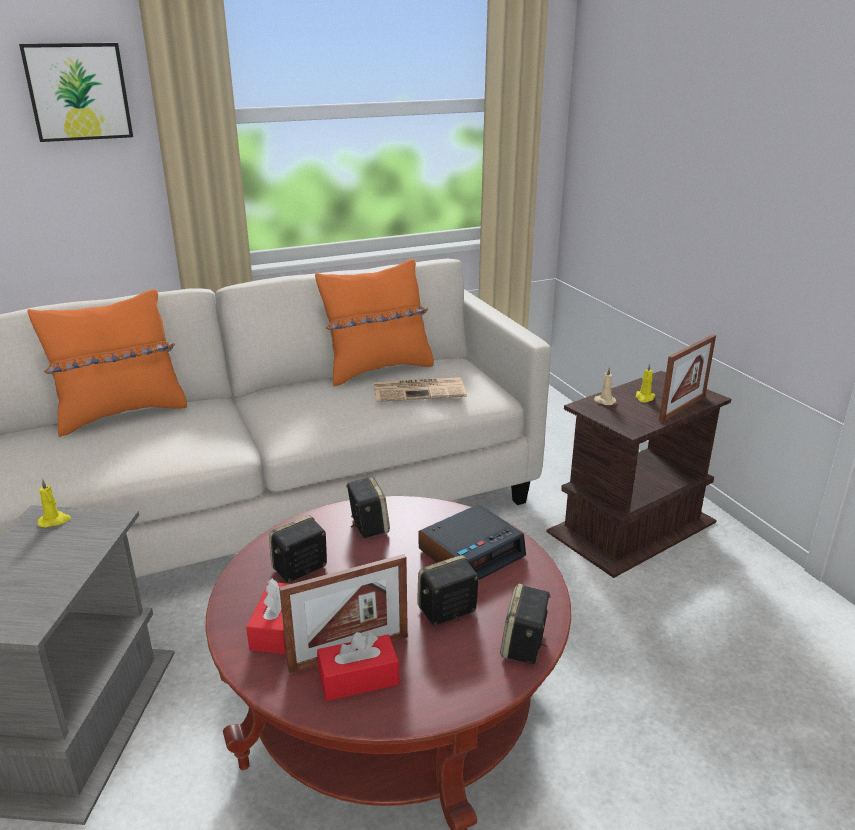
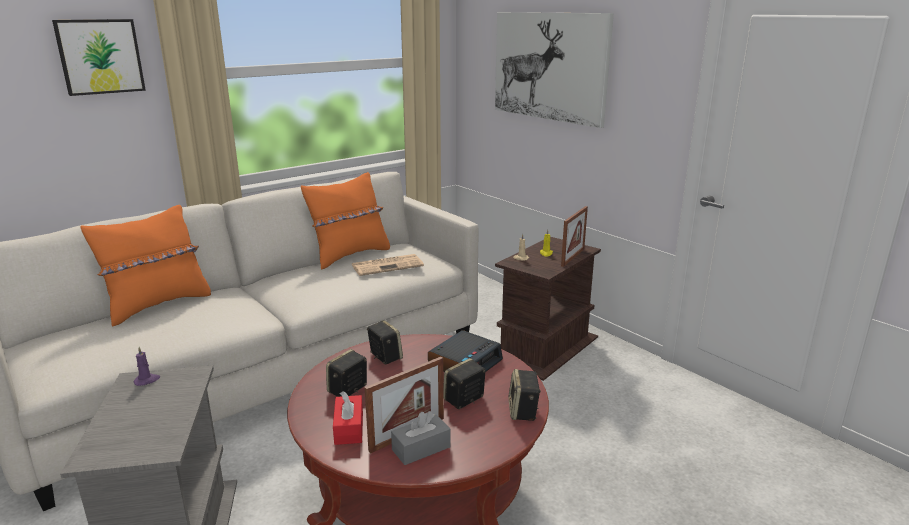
camera: 15 degrees left, 5 degrees down
(55, 520) = (147, 380): yellow candle -> purple candle
(358, 679) = (421, 448): red tissue box -> grey tissue box
(691, 118) = (549, 66): none -> picture

